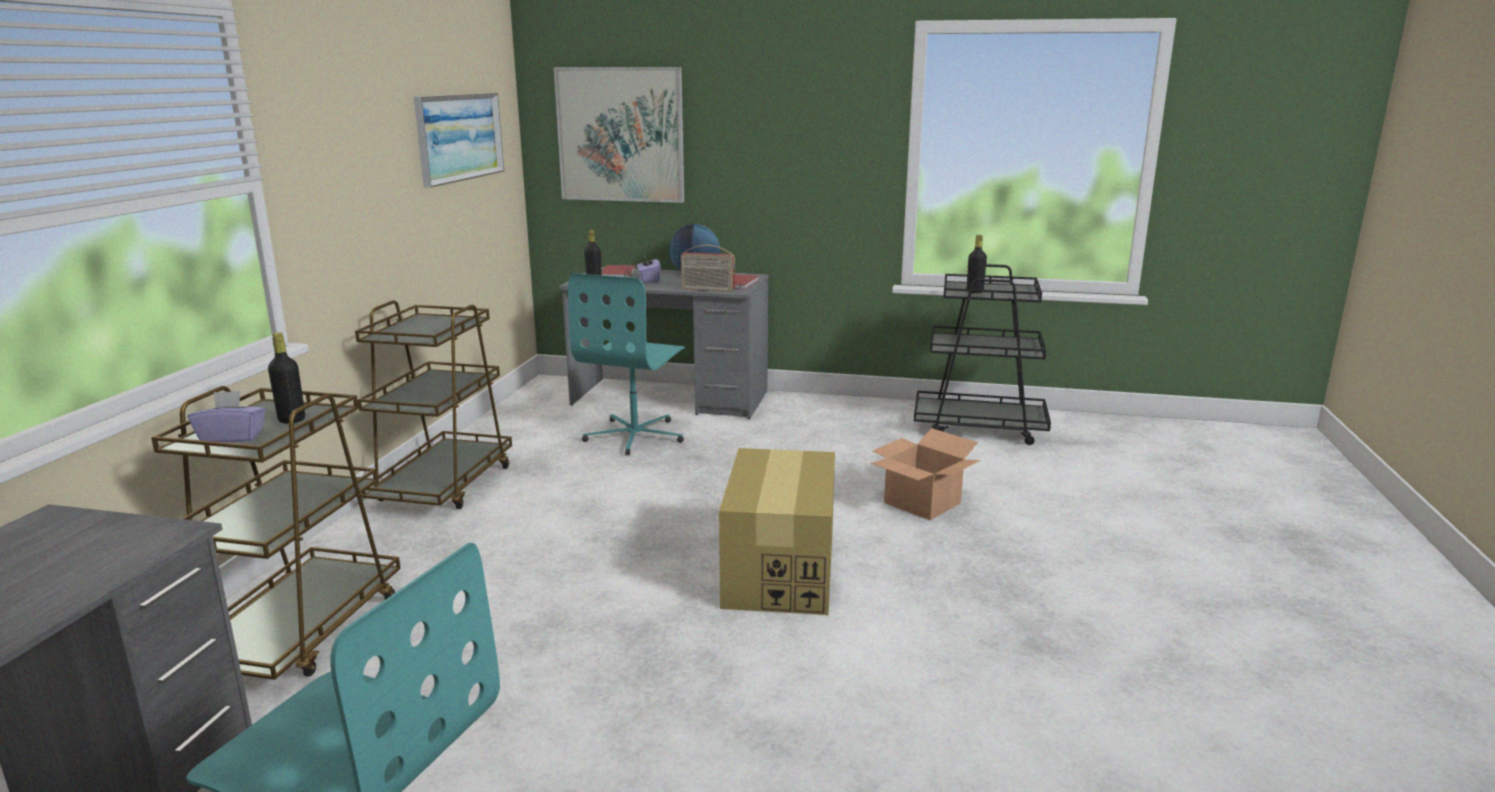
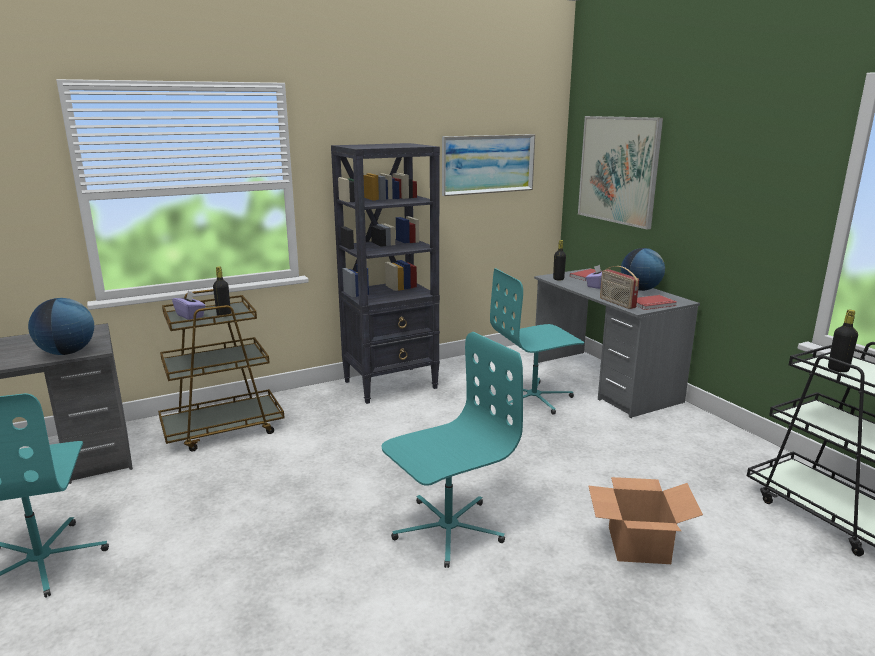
camera: 50 degrees right, 0 degrees up
(124, 555) = (67, 353): none -> globe
(444, 485) = (391, 384): brown cart -> black bookcase
(780, 571) = (447, 529): cardboard box -> turquoise office chair

